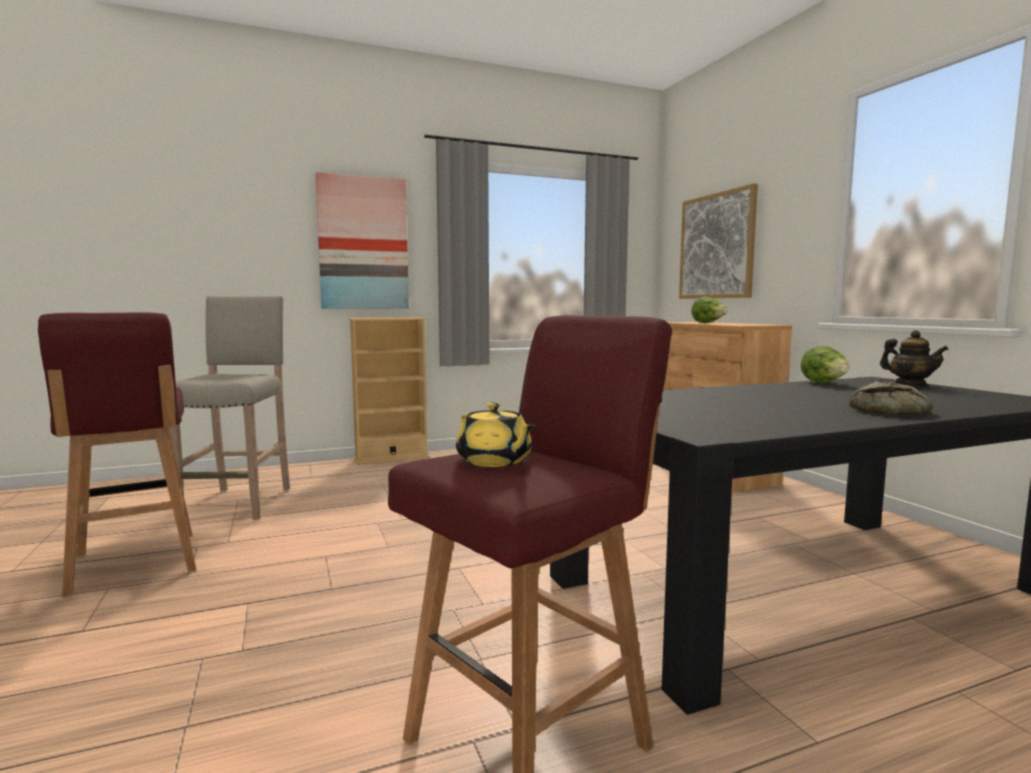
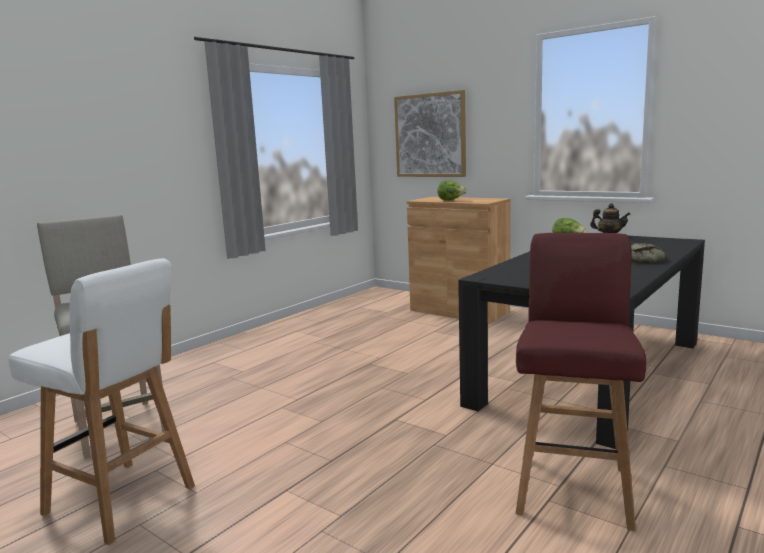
camera: 30 degrees left, 5 degrees up
(134, 564) = (122, 501): red stool -> white stool
(363, 243) = (145, 147): picture -> none
(391, 458) = (196, 353): beige bookcase -> none
(494, 461) = (576, 330): yellow teapot -> none

